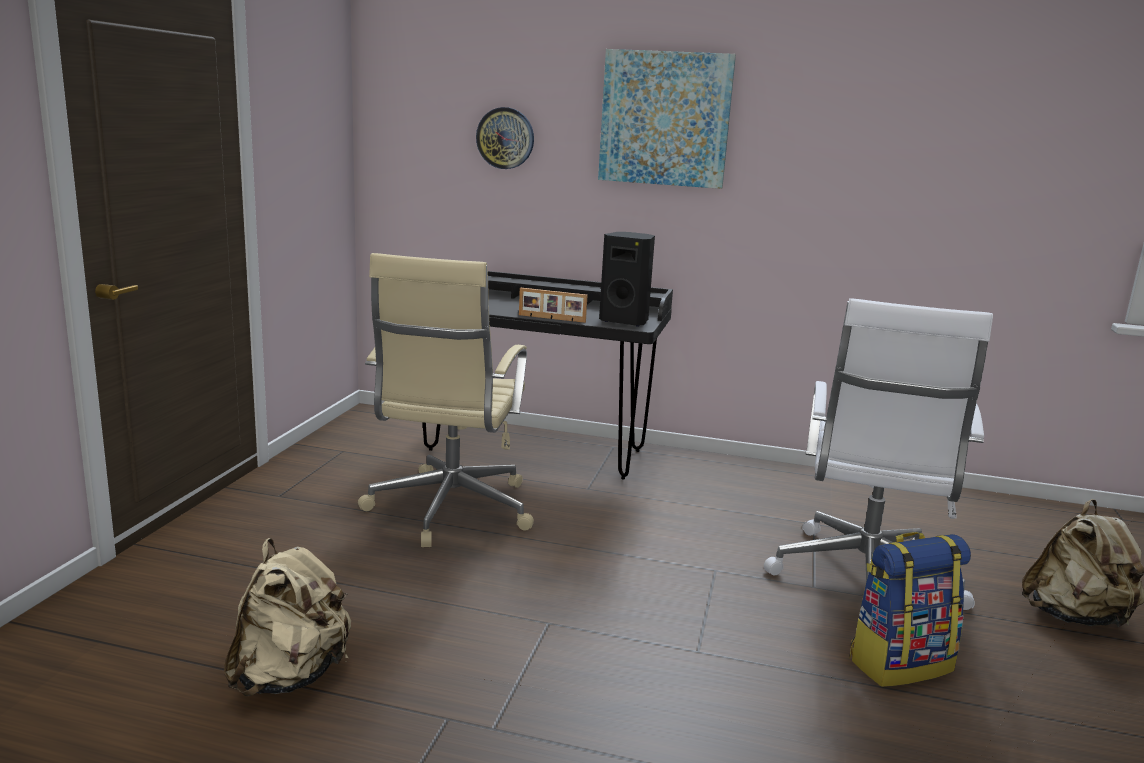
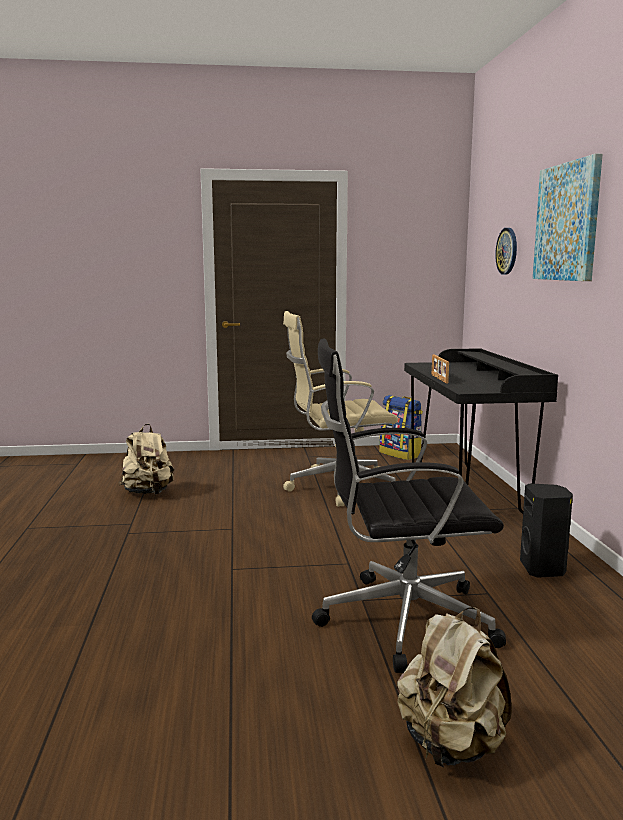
camera: 70 degrees right, 5 degrees down
(625, 321) = (474, 388): black speaker -> black speaker (543, 569)
(863, 579) = (400, 620): white office chair -> black office chair
(899, 663) = (270, 639): backpack -> backpack (401, 454)

